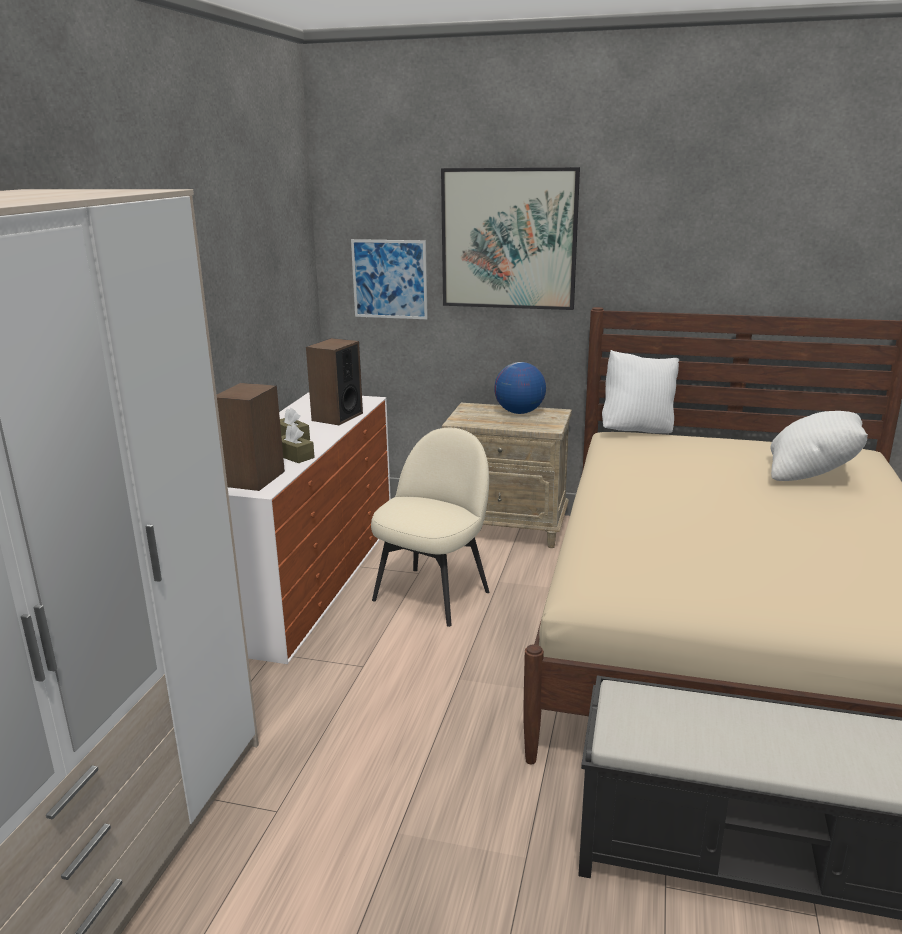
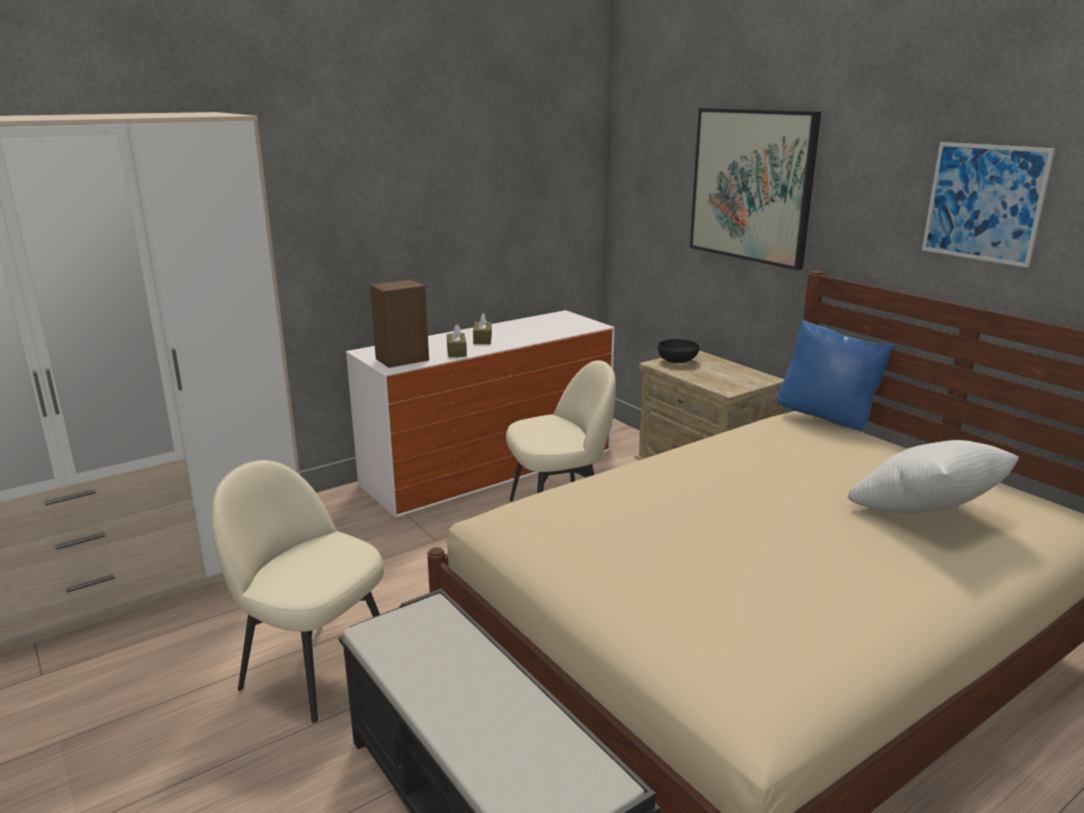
camera: 40 degrees right, 0 degrees up
(337, 417) = (544, 332): speaker -> none
(389, 279) = (656, 215): picture -> picture (984, 203)
(438, 839) = (314, 667): none -> beige chair
(468, 415) = (677, 361): none -> black bowl
(519, 412) = (728, 370): globe -> none
(637, 431) = (827, 419): white pillow -> blue pillow

